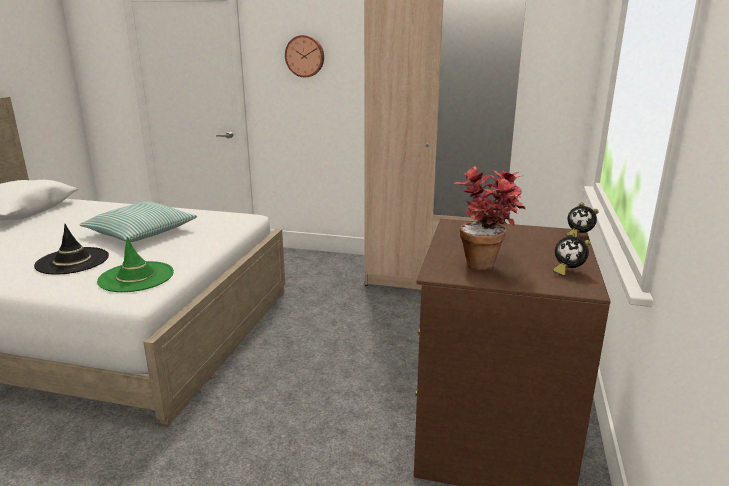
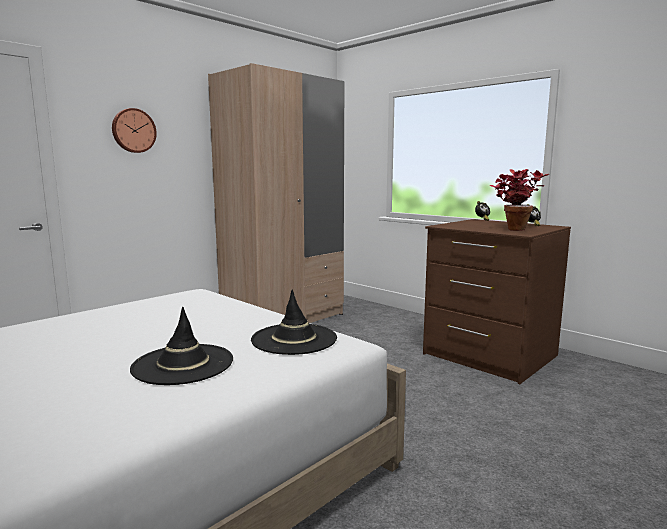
camera: 60 degrees left, 10 degrees down
(136, 277) = (294, 339): green hat -> black hat
(140, 232) = (147, 328): pillow -> none

